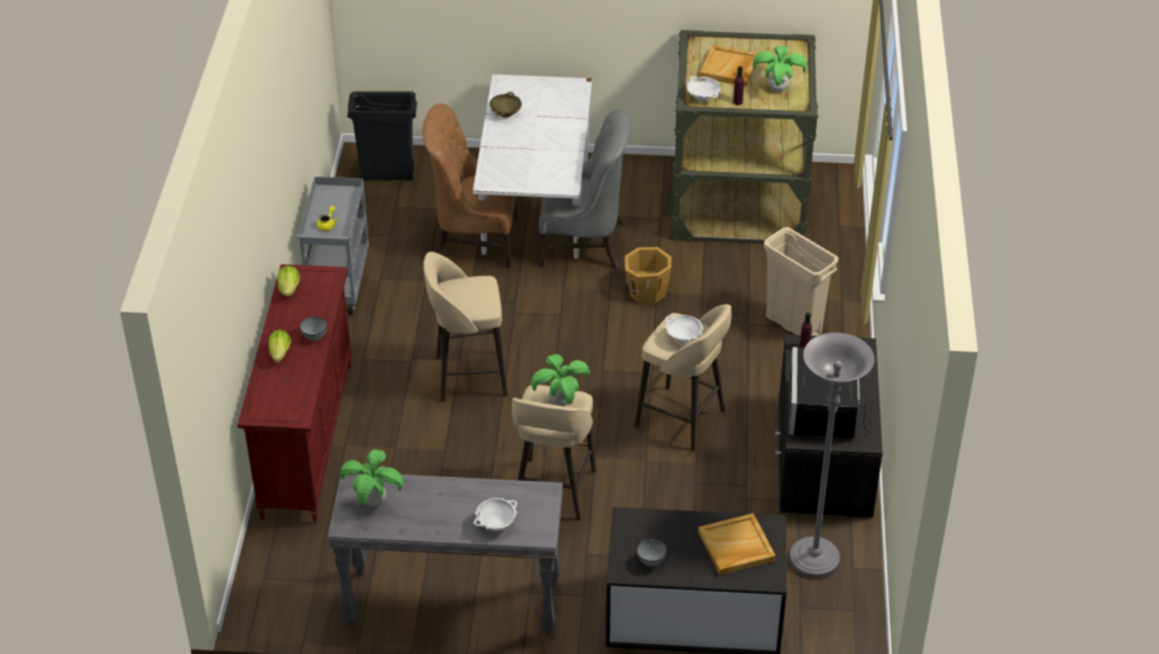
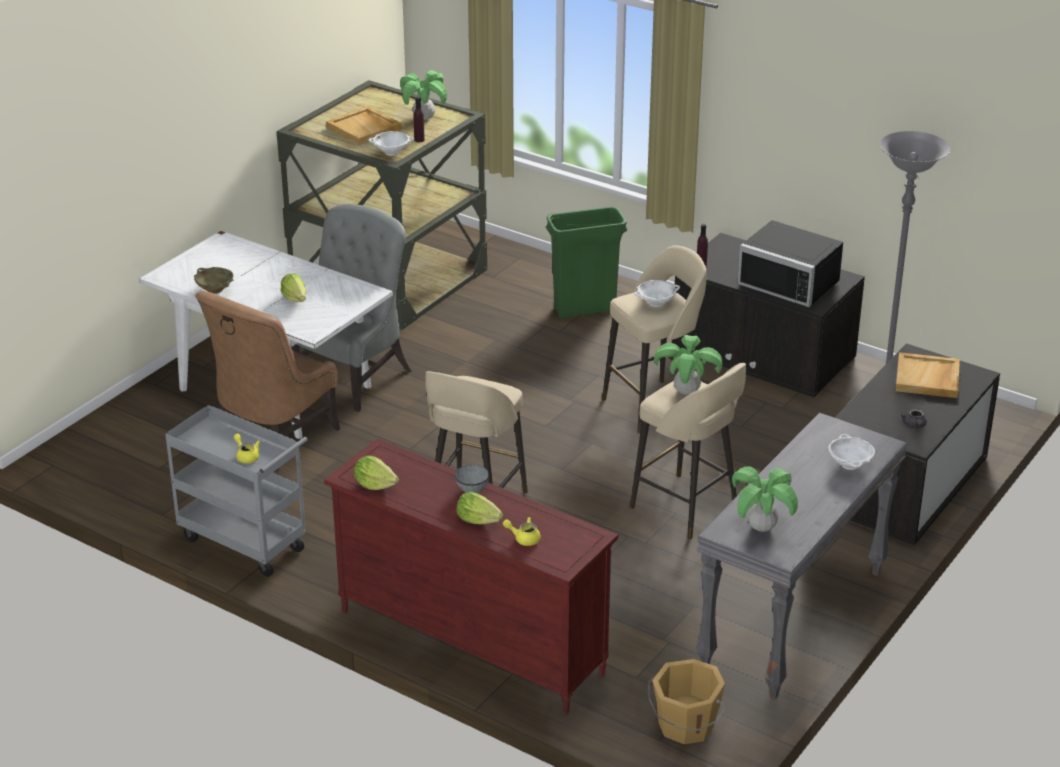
camera: 60 degrees left, 10 degrees down
(273, 384) = (523, 538): none -> yellow teapot
(388, 175) = (99, 456): black trash can -> none
(526, 154) = (295, 298): none -> lettuce
(646, 291) = (460, 366): orange bucket -> orange bucket (685, 726)
(651, 561) = (914, 426): grey bowl -> grey teapot
(794, 325) = (585, 309): beige trash can -> green trash can

